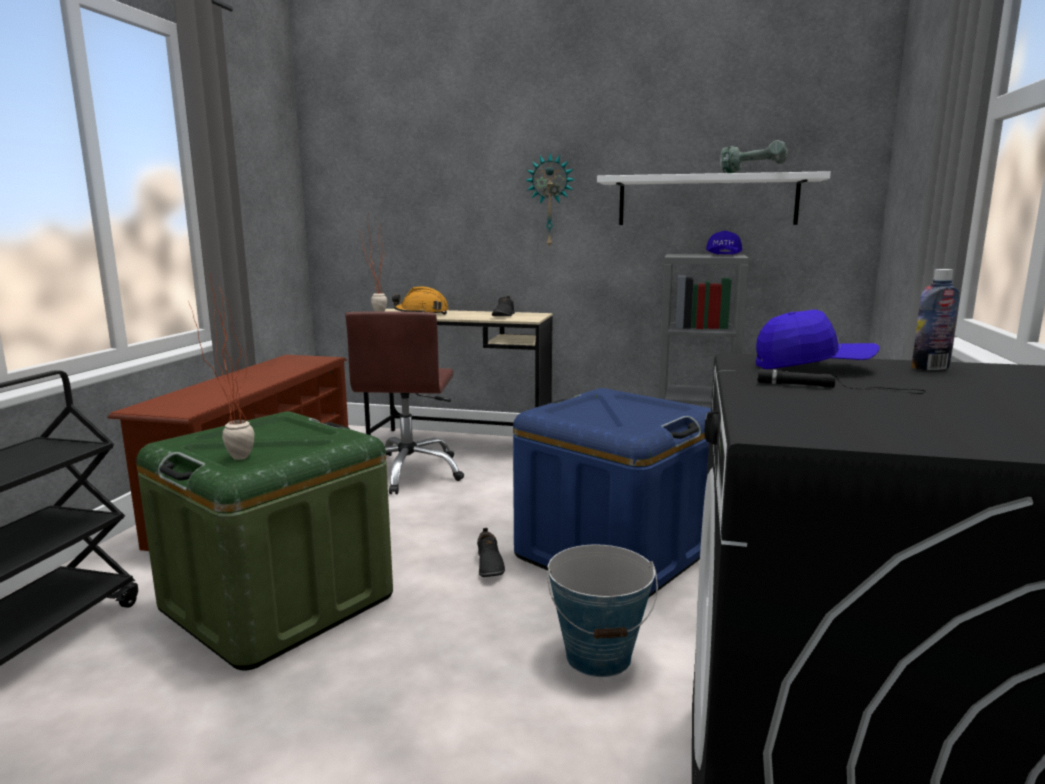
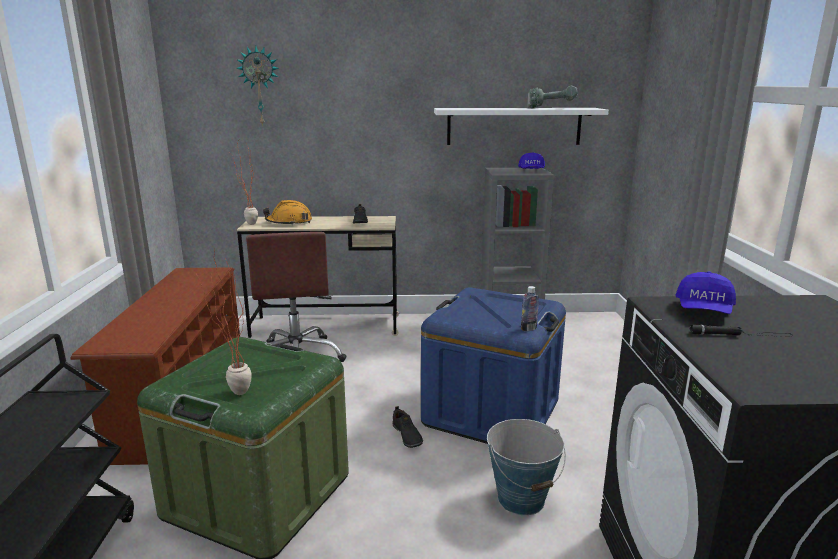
camera: 15 degrees left, 5 degrees up
(550, 201) = (391, 125): wall clock -> wall clock (260, 86)
(812, 367) = (704, 311): blue cap -> blue cap turned 120 degrees clockwise
(930, 368) = (768, 305): bottle -> bottle (528, 329)

